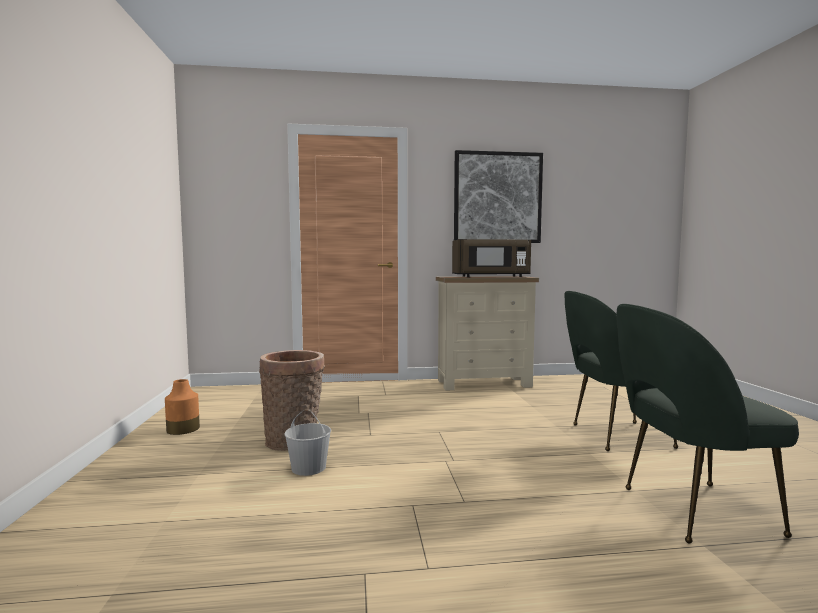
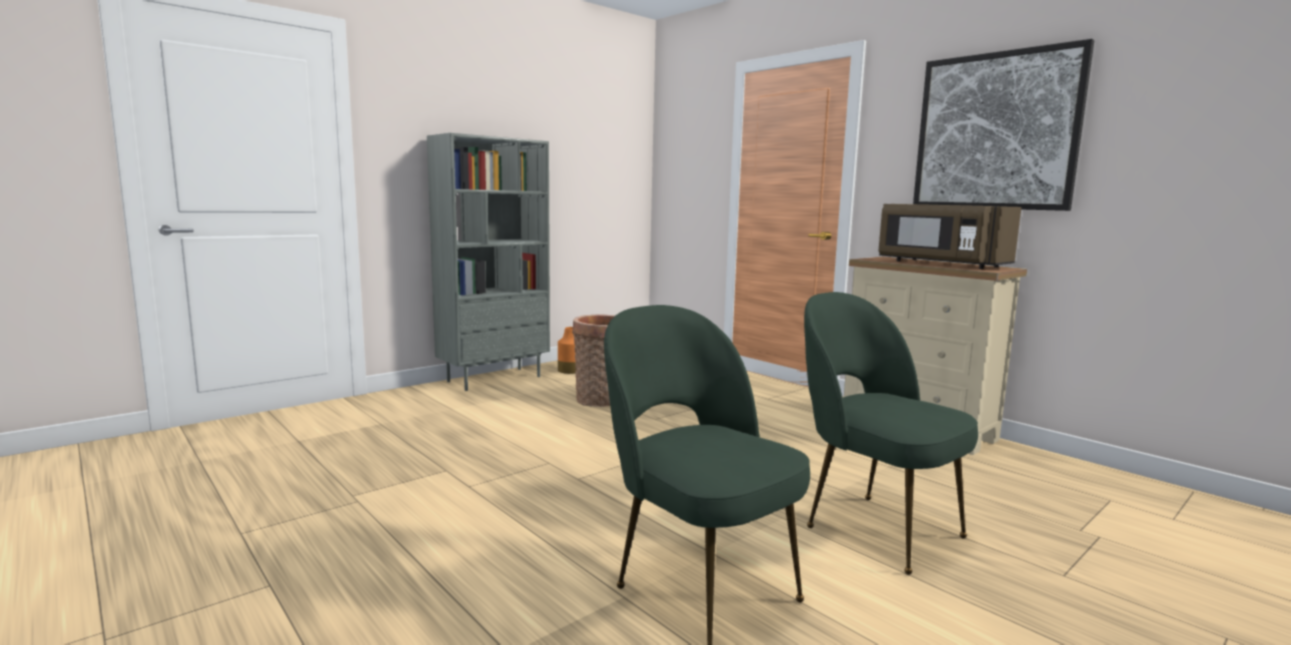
camera: 55 degrees right, 5 degrees up
(117, 469) = (494, 378): none -> grey bookcase
(309, 467) = (564, 418): white bucket -> none

